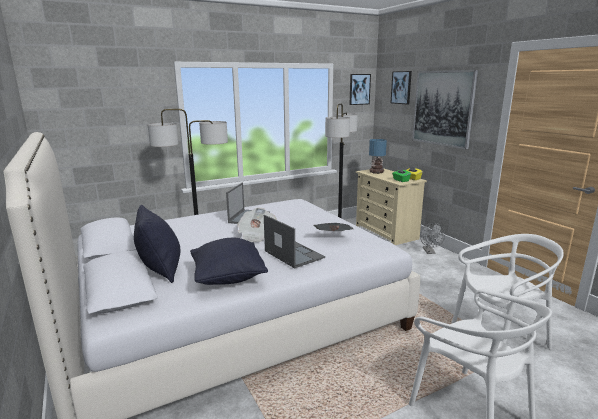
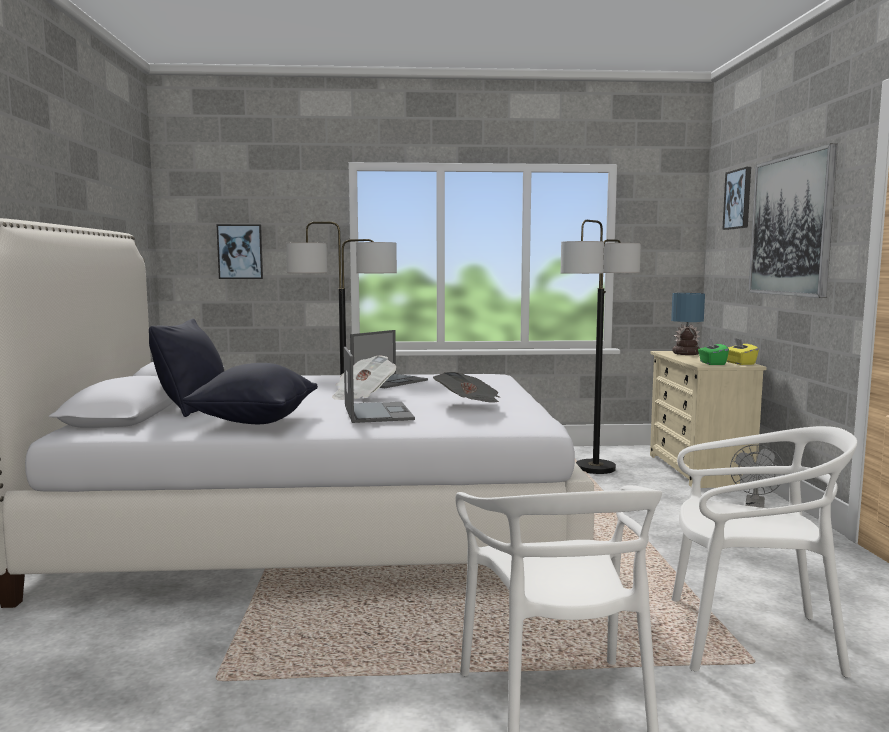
camera: 25 degrees right, 10 degrees down
(359, 89) = (671, 209): picture -> picture (240, 251)

